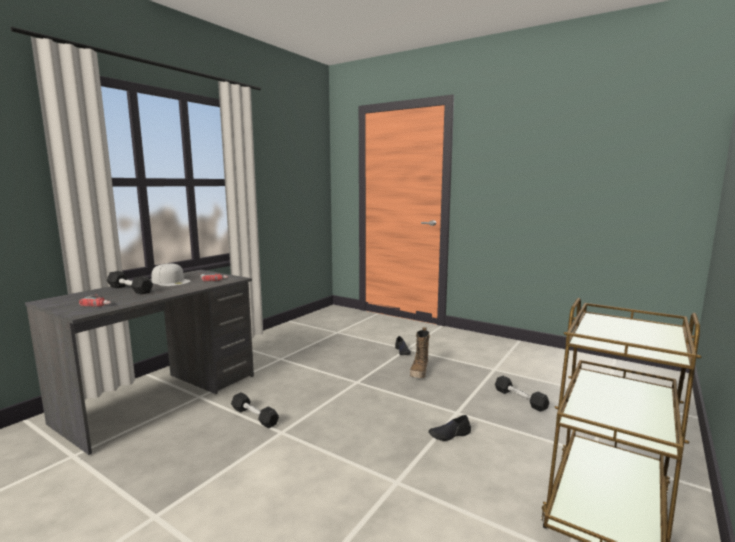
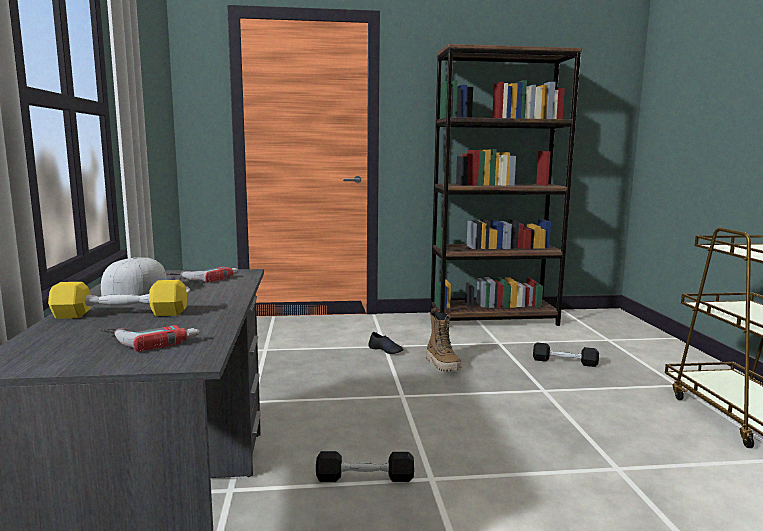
camera: 40 degrees left, 0 degrees up
(130, 289) = (120, 314): black dumbbell -> yellow dumbbell
(449, 434) = (575, 411): black shoe -> none
(527, 351) = (493, 319): none -> brown bookcase

